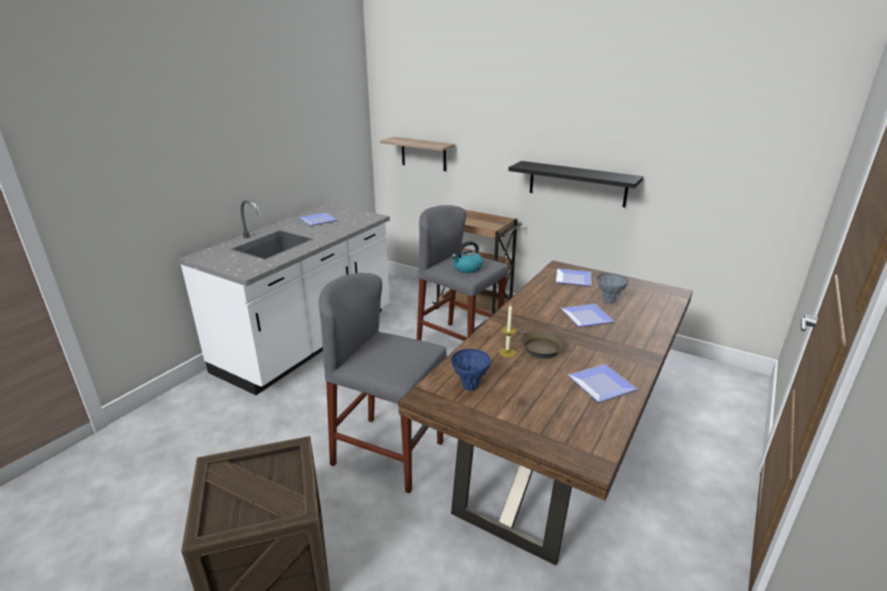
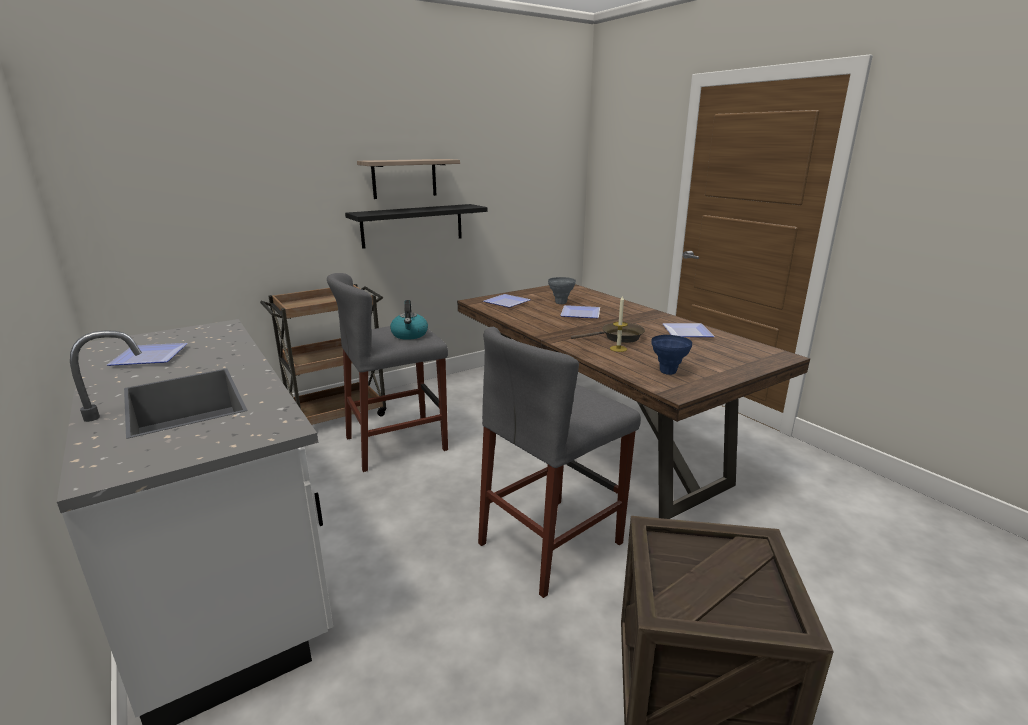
camera: 65 degrees left, 5 degrees down
(423, 154) = (185, 232): shelf -> shelf (404, 178)

